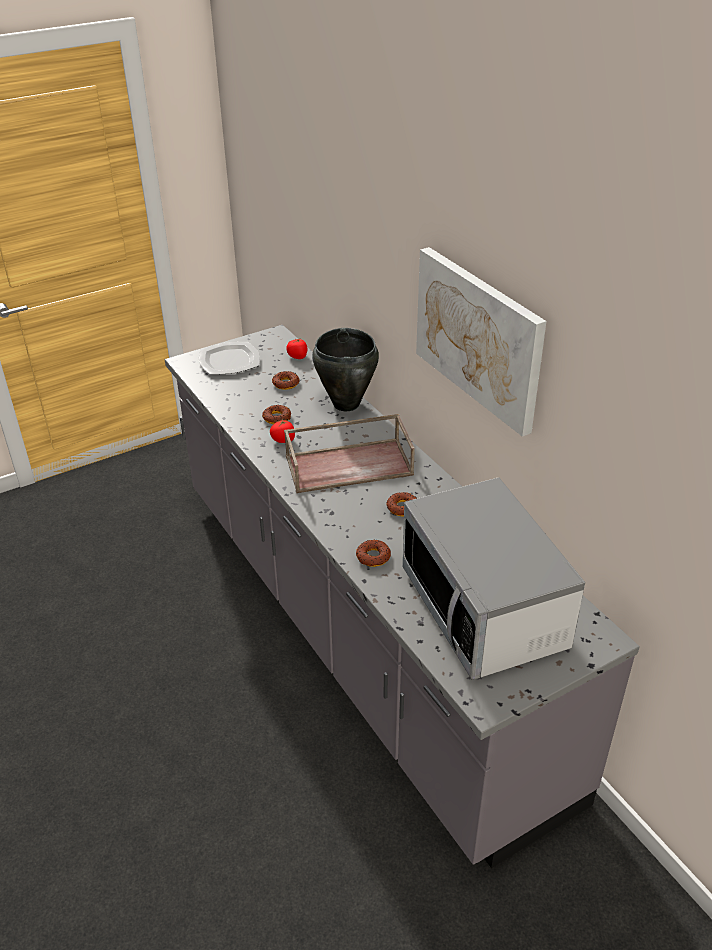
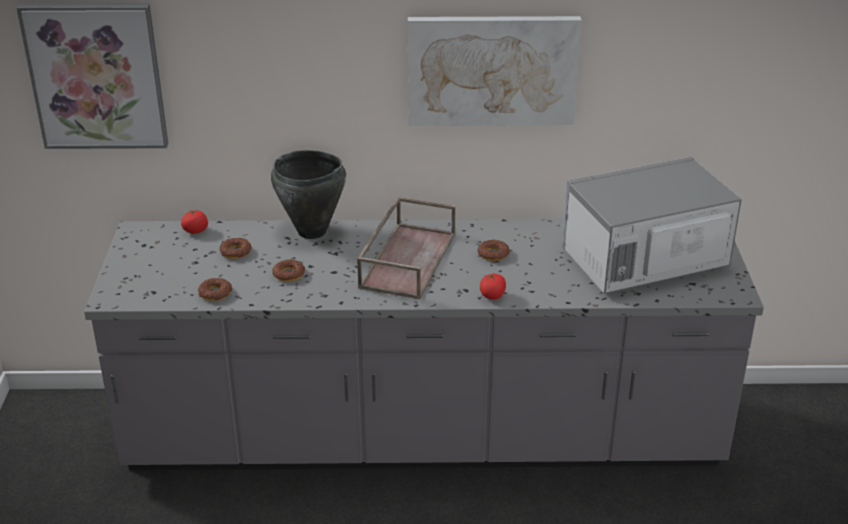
camera: 60 degrees left, 5 degrees down
(229, 360) = (147, 272): plate -> none
(280, 201) = (96, 76): none -> picture
(283, 440) = (330, 281): tomato -> tomato (492, 296)
(373, 557) = (542, 288): donut -> donut (215, 293)
(484, 609) = (644, 261): microwave -> microwave turned 150 degrees clockwise

